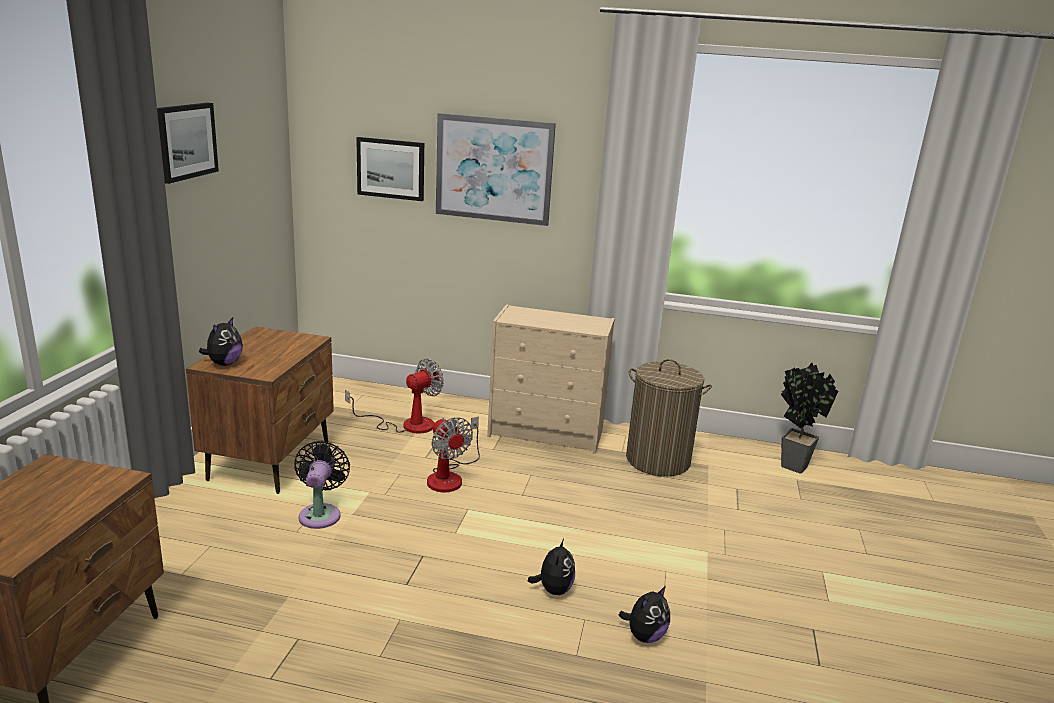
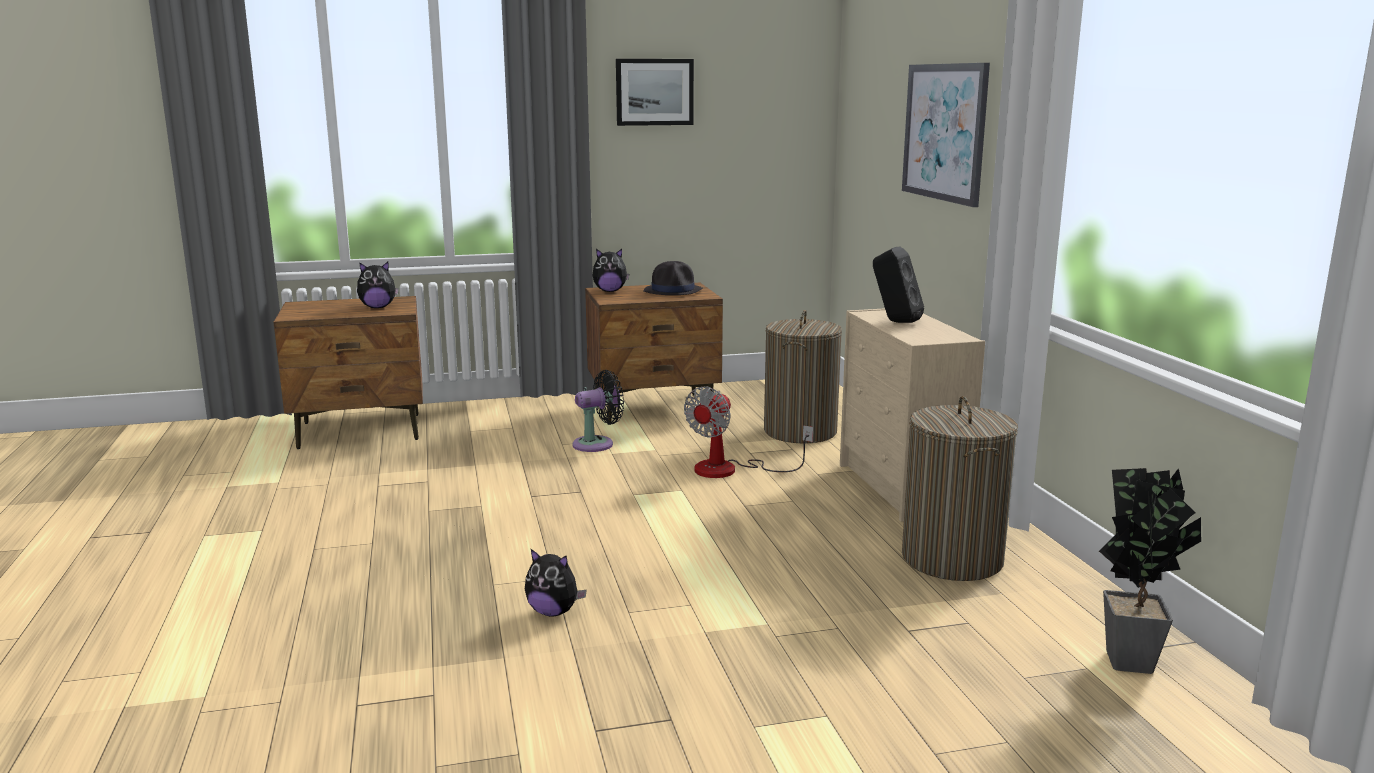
camera: 65 degrees right, 5 degrees down
(272, 343) = (673, 291): none -> black hat
(391, 168) = (883, 137): picture -> none
(406, 424) = (800, 431): fan -> laundry basket
(541, 320) = (894, 321): none -> black speaker
(553, 590) = (587, 554): plush toy -> plush toy (378, 307)

